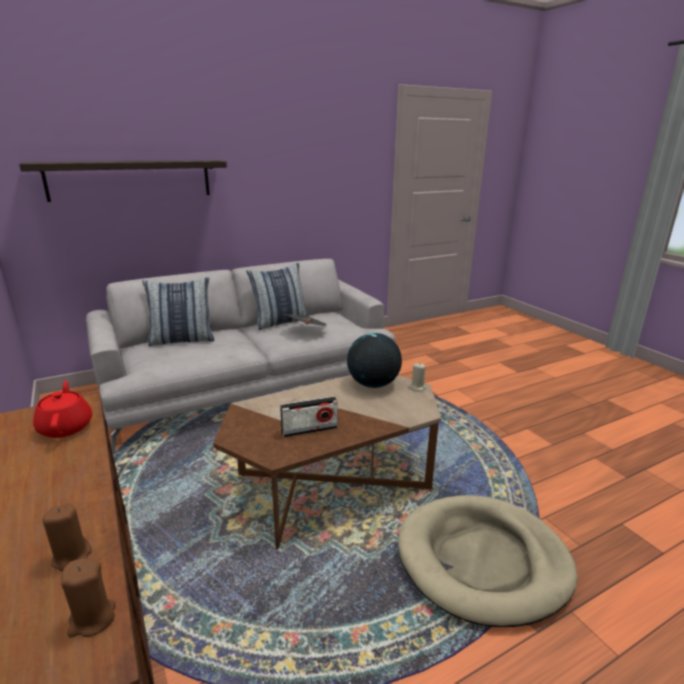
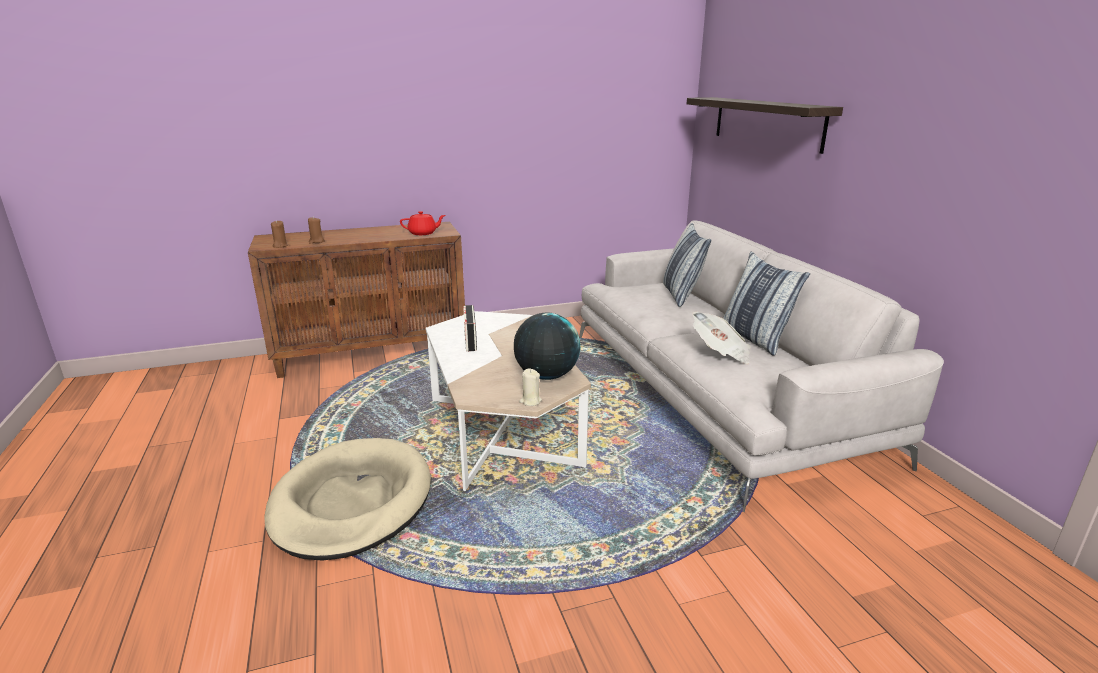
camera: 100 degrees right, 0 degrees up
(332, 482) = (503, 432): brown coffee table -> white coffee table

